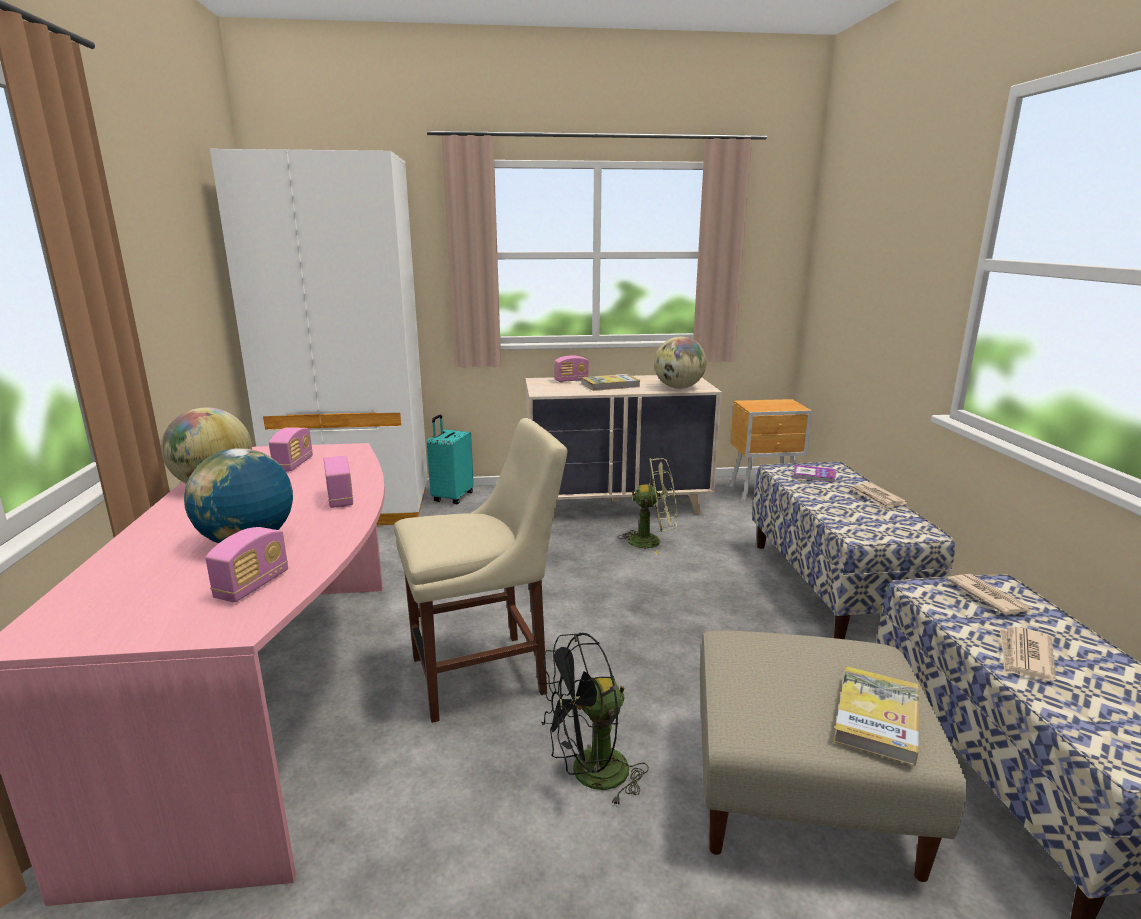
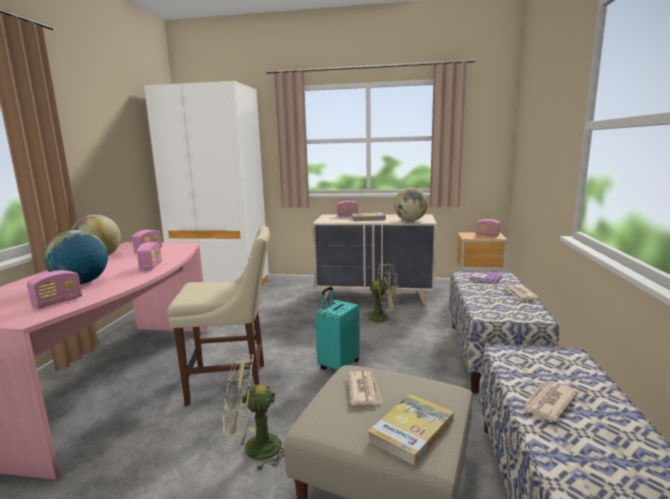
camera: 15 degrees right, 5 degrees down
(452, 497) = (279, 286): turquoise suitcase -> turquoise suitcase (338, 365)
(589, 775) = (253, 450): black fan -> green fan
(779, 404) = (487, 235): none -> radio
(987, 596) = (552, 361): newspaper -> newspaper (364, 390)

